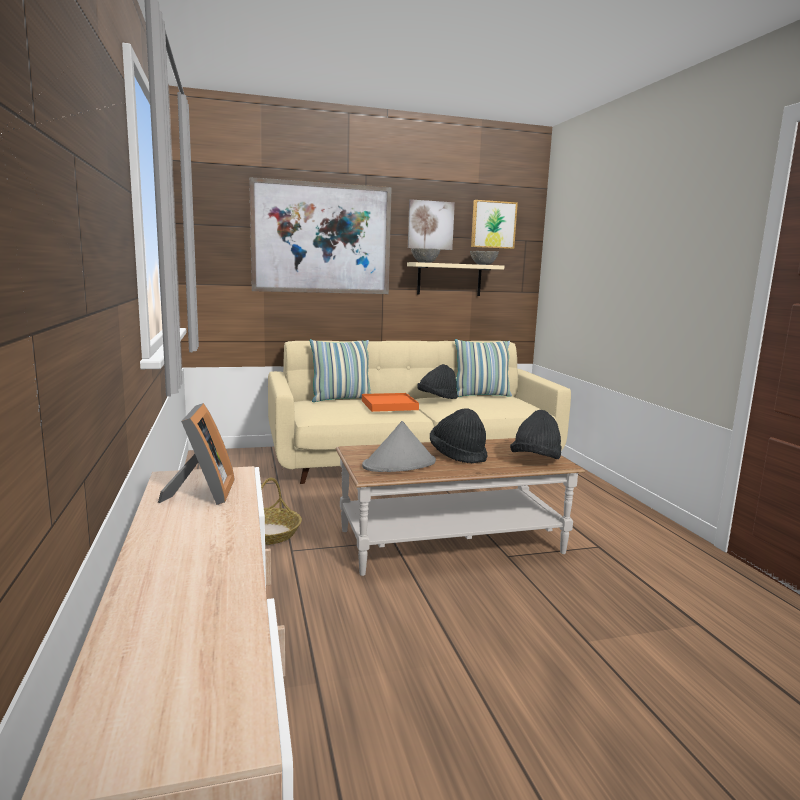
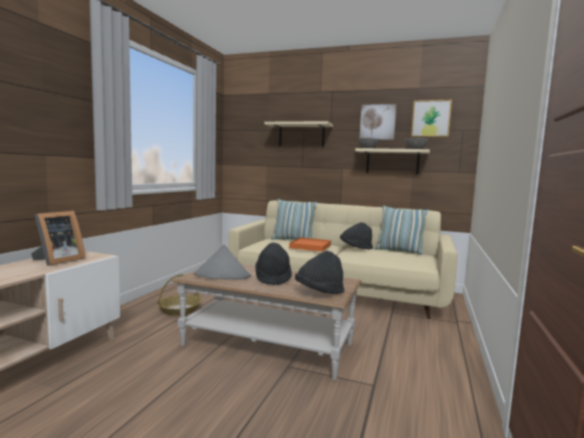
camera: 35 degrees right, 5 degrees down
(322, 238) = (301, 135): picture -> beige shelf

